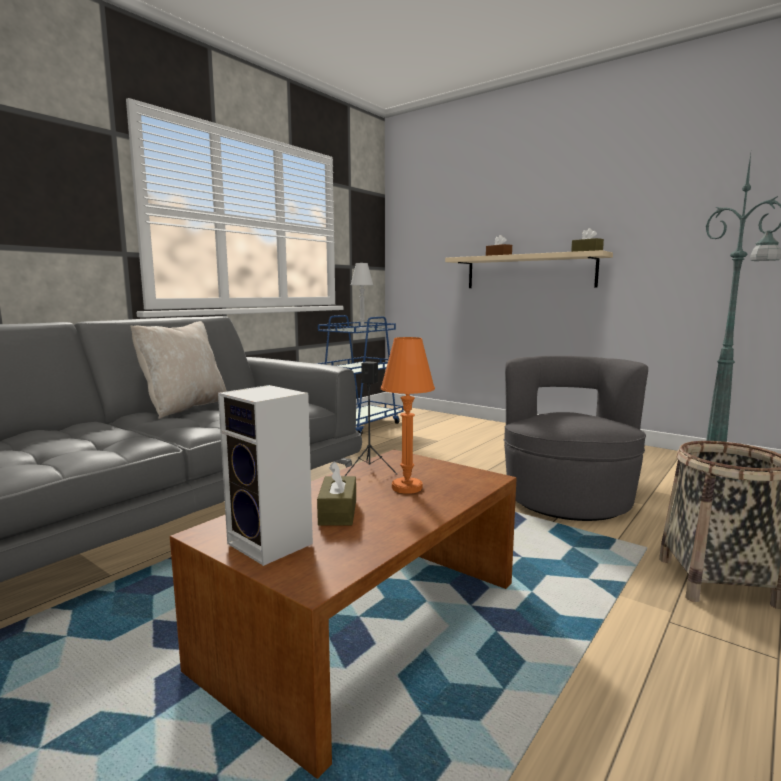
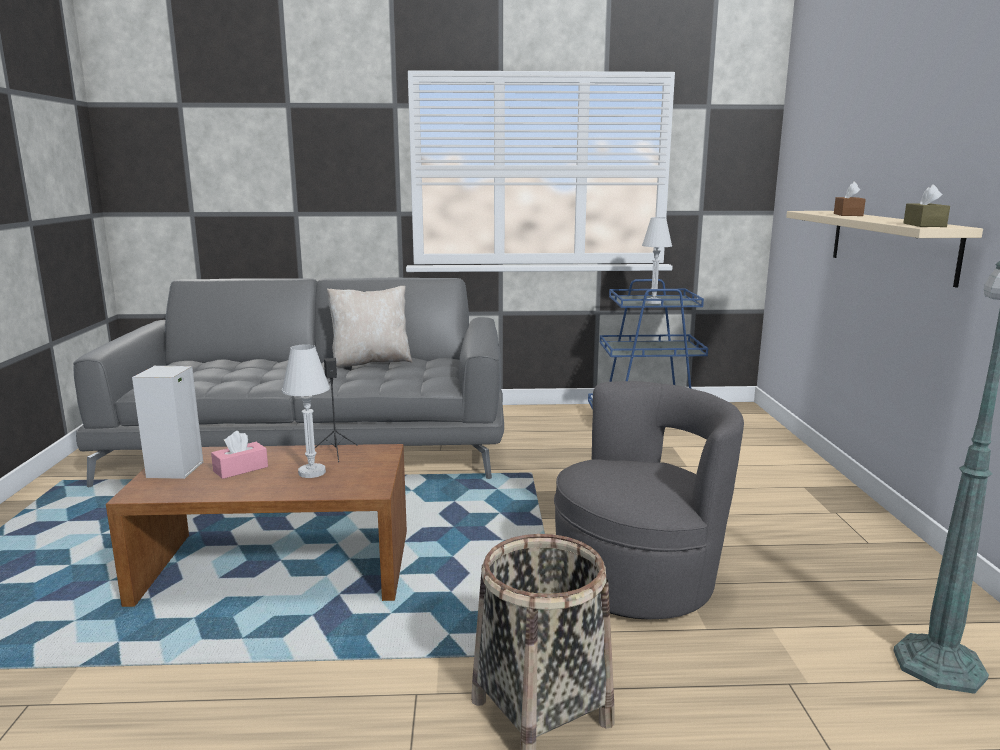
camera: 50 degrees right, 5 degrees up
(338, 512) = (240, 469): brown tissue box -> pink tissue box
(407, 487) = (312, 472): orange table lamp -> white table lamp

